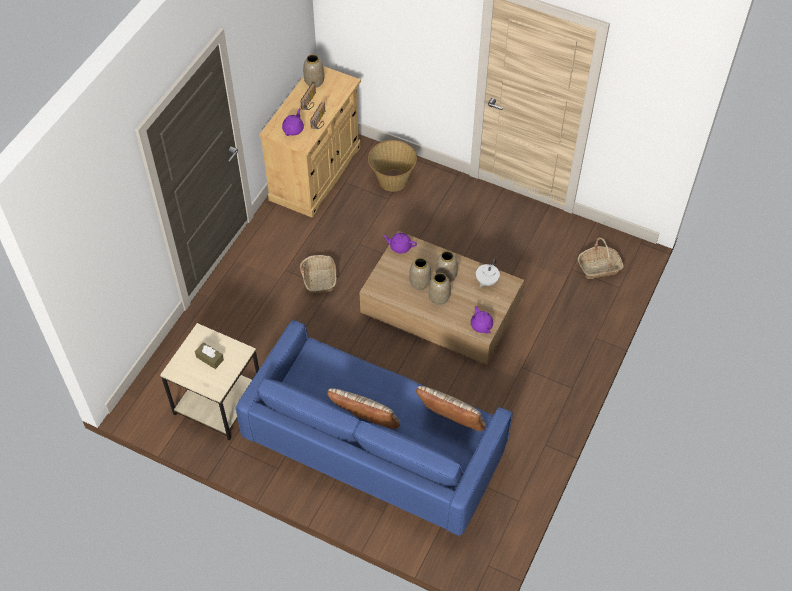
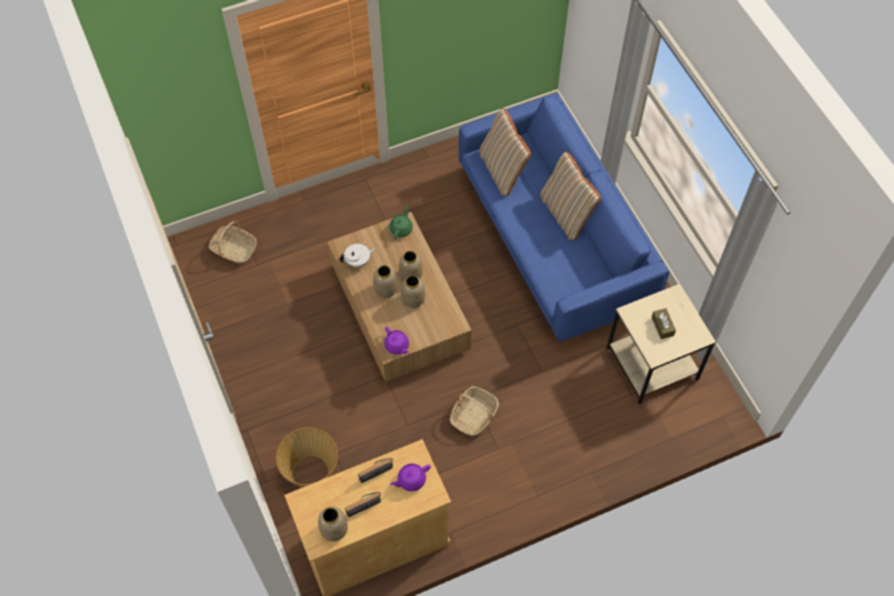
camera: 140 degrees left, 5 degrees up
(481, 326) = (401, 229): purple teapot -> green teapot

